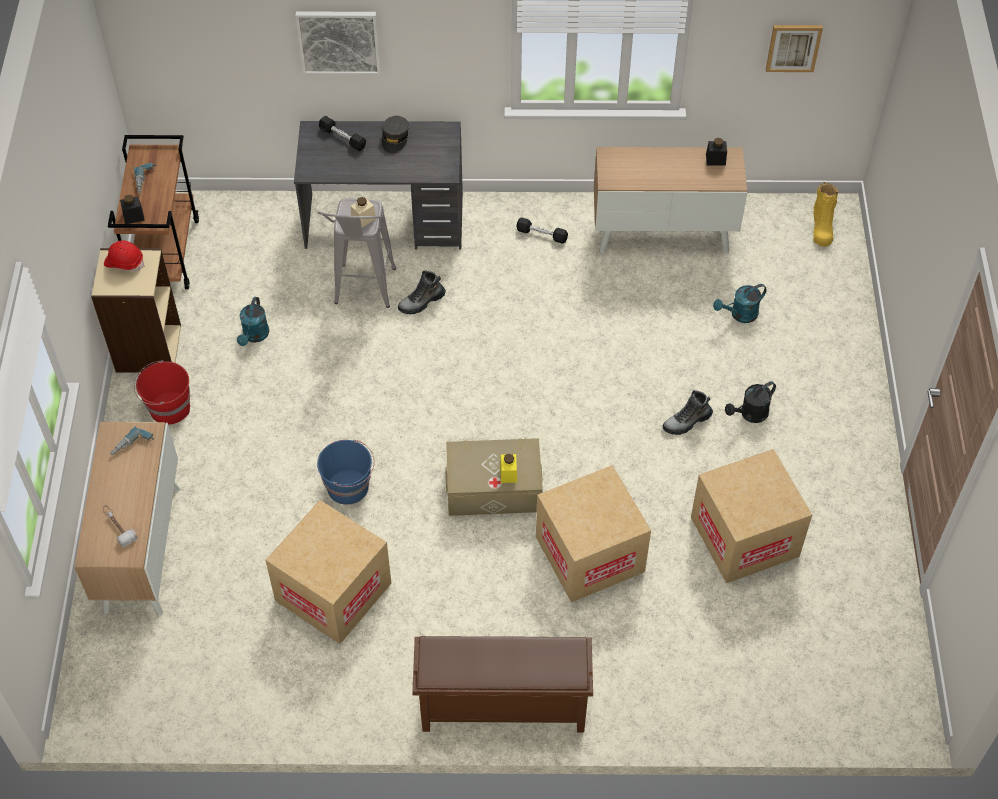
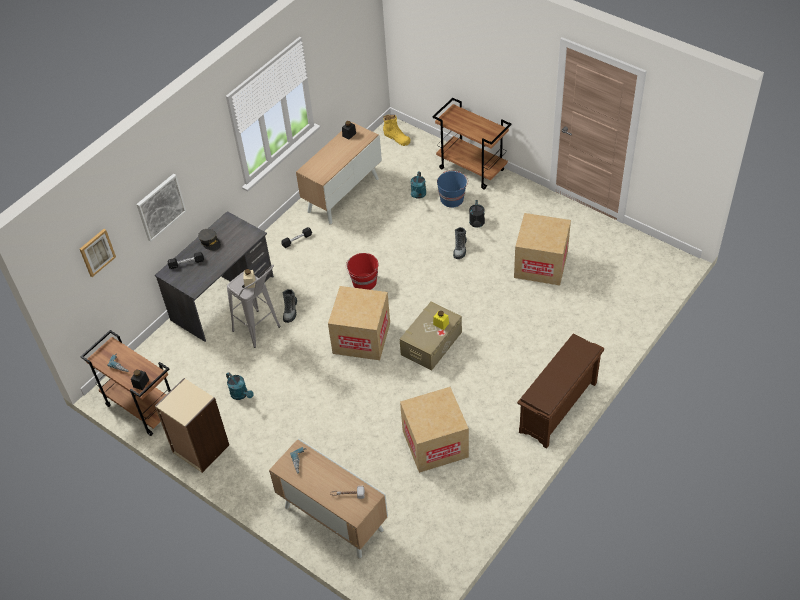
camera: 50 degrees left, 5 degrees down
(124, 262) = (177, 399): red hard hat -> none
(169, 408) = (251, 459): red bucket -> red bucket (364, 282)
(349, 487) = (377, 403): blue bucket -> blue bucket (452, 199)
(589, 554) = (501, 327): cardboard box -> cardboard box (361, 338)
(793, 47) = (347, 52): picture -> picture (97, 252)
(848, 347) = (472, 169): none -> brown cart

